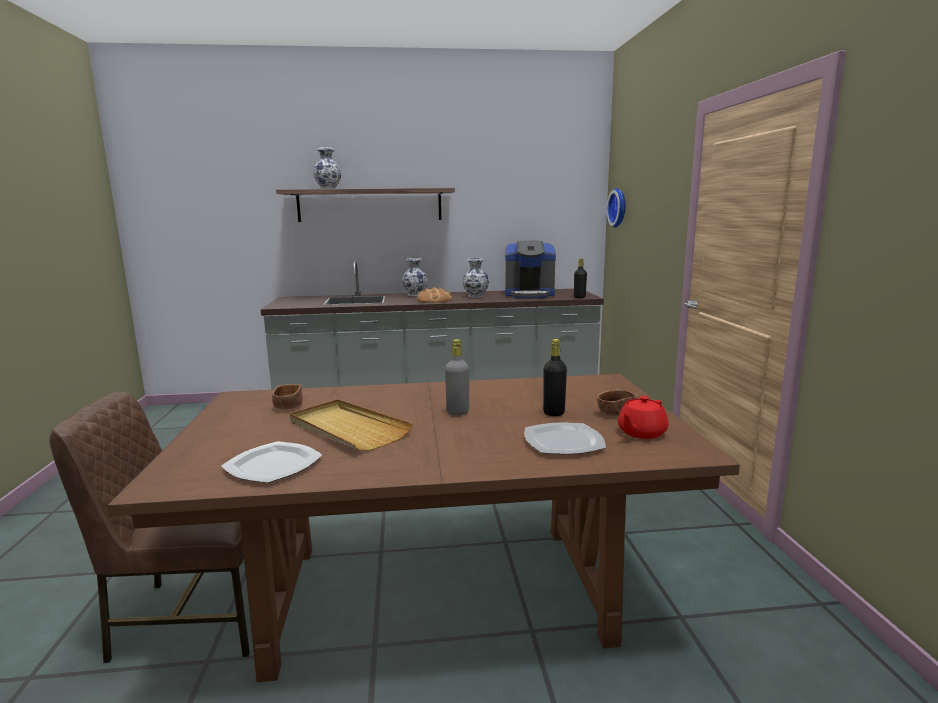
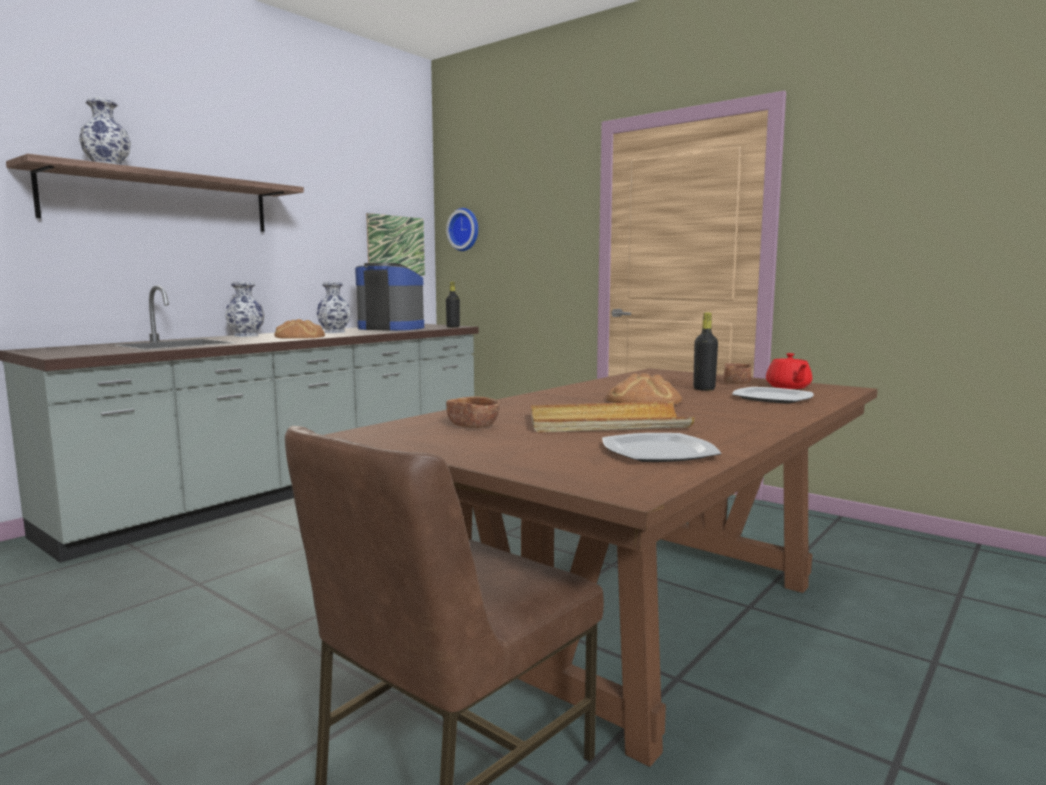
camera: 45 degrees left, 5 degrees down
(457, 412) = (643, 400): grey bottle -> bread
(529, 294) = (391, 328): coffee machine -> coffee machine turned 120 degrees counterclockwise
(561, 222) = (396, 245): none -> picture

